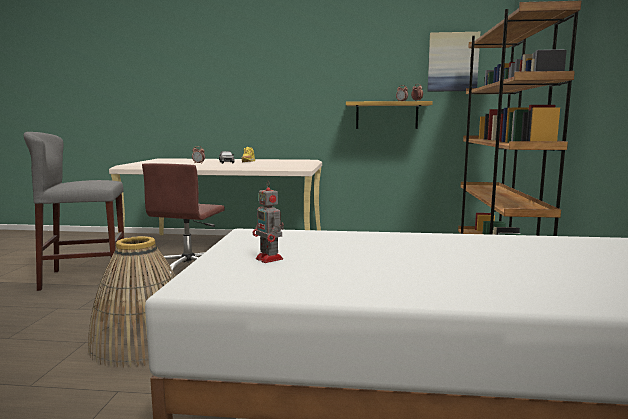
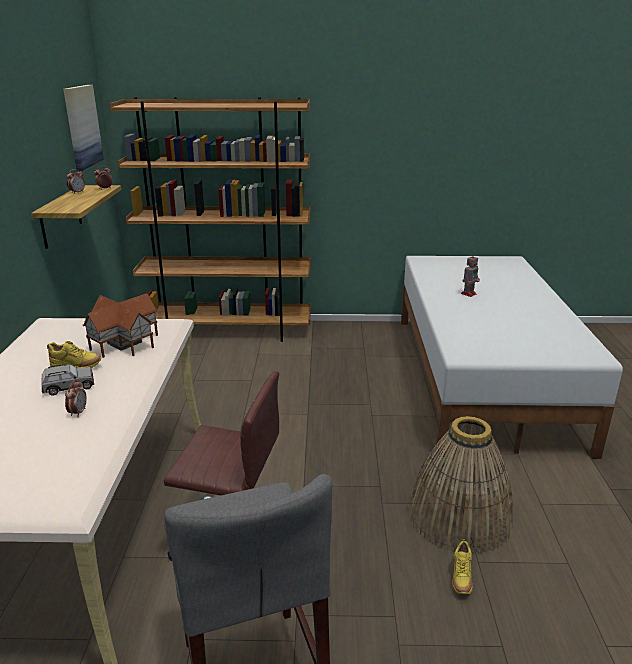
camera: 95 degrees left, 15 degrees up
(78, 333) = (461, 579): none -> yellow shoe
(270, 259) = (528, 340): toy robot -> toy robot (469, 293)
(274, 164) = (124, 343): none -> toy house

